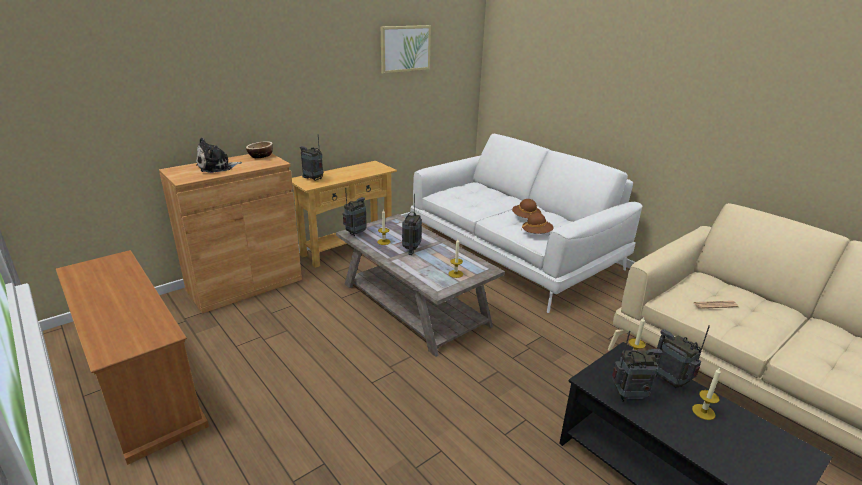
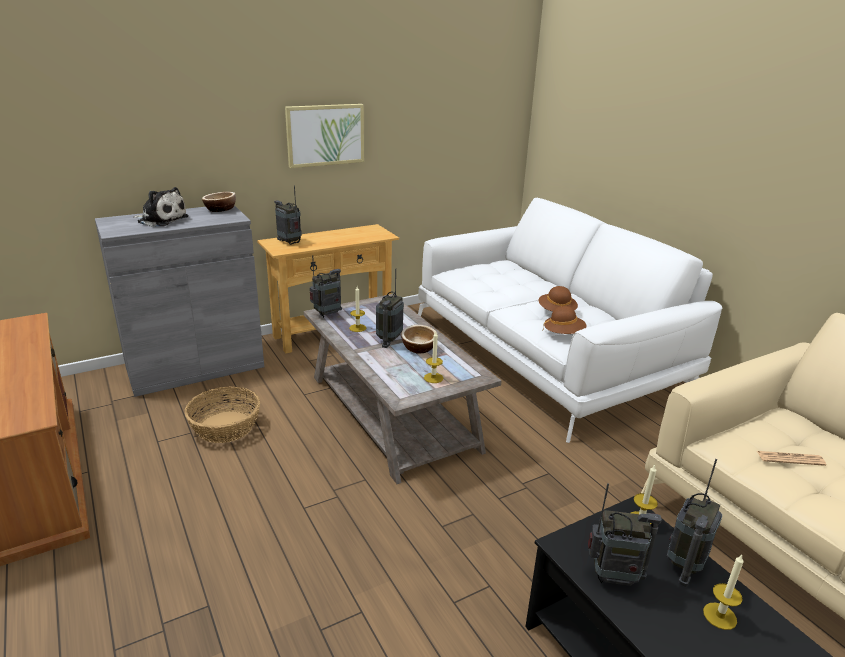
camera: 10 degrees right, 0 degrees up
(217, 167) = (161, 220): plush toy -> plush toy turned 135 degrees counterclockwise
(245, 285) = (195, 367): brown cabinet -> grey cabinet
(287, 329) = (225, 427): none -> basket
(405, 48) = (423, 82): picture -> picture (325, 135)
(436, 253) = (418, 348): none -> bowl
(670, 382) = (684, 564): radio -> radio turned 120 degrees counterclockwise

